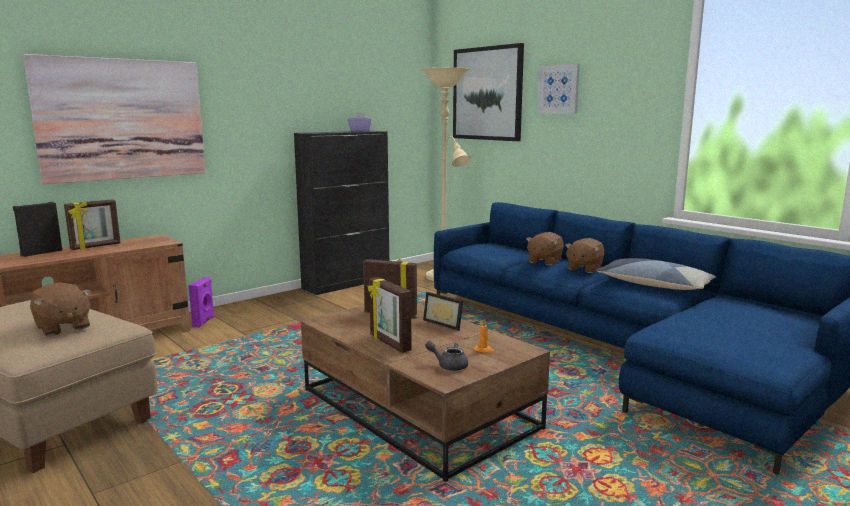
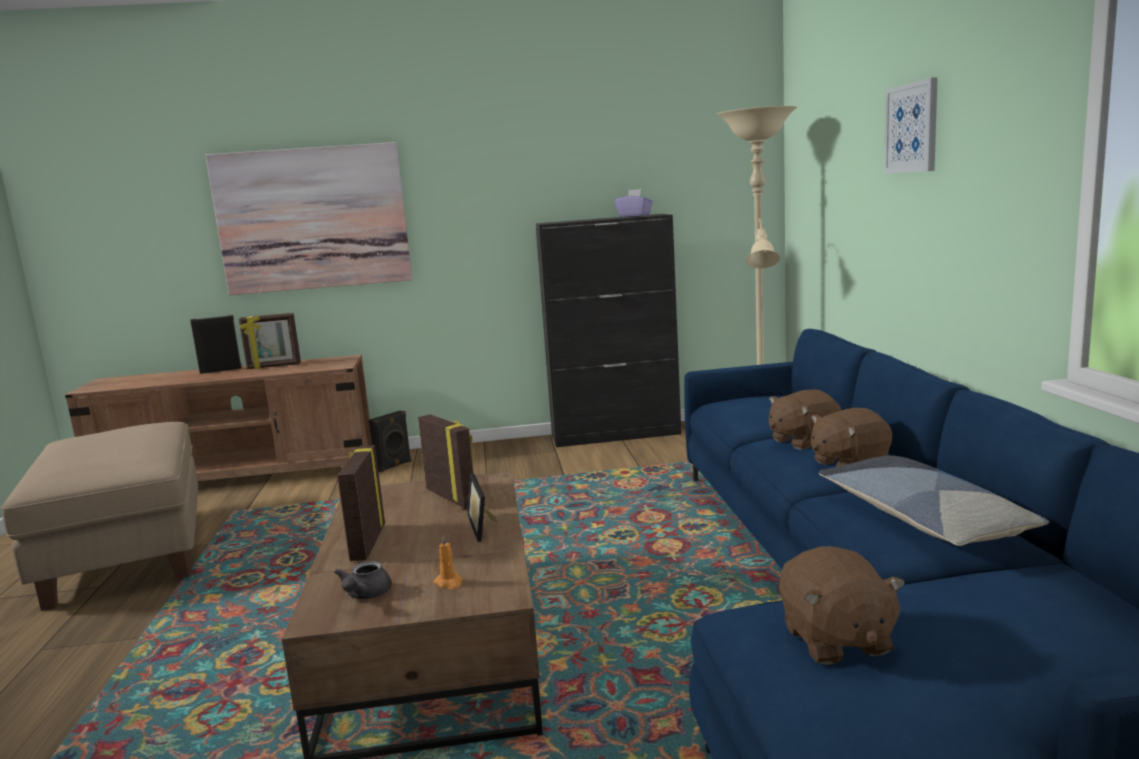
camera: 35 degrees right, 0 degrees up
(62, 327) = (102, 460): brown plush toy -> brown plush toy (835, 640)
(204, 322) = (394, 466): purple speaker -> black speaker
(449, 365) = (365, 595): grey teapot -> grey teapot turned 135 degrees counterclockwise
(487, 93) = (834, 144): picture -> none

